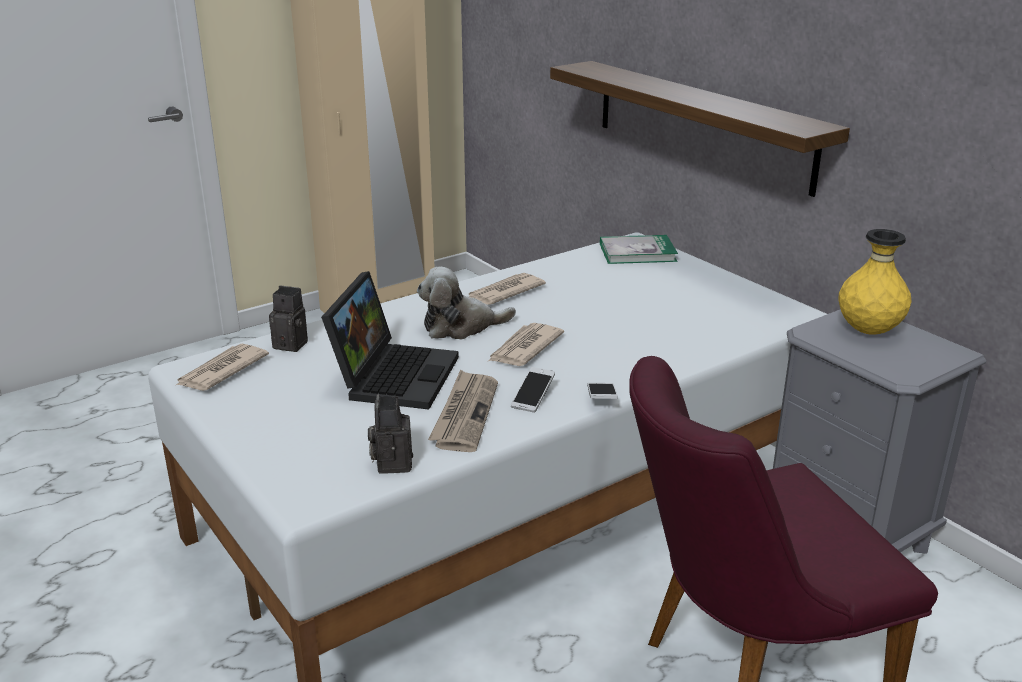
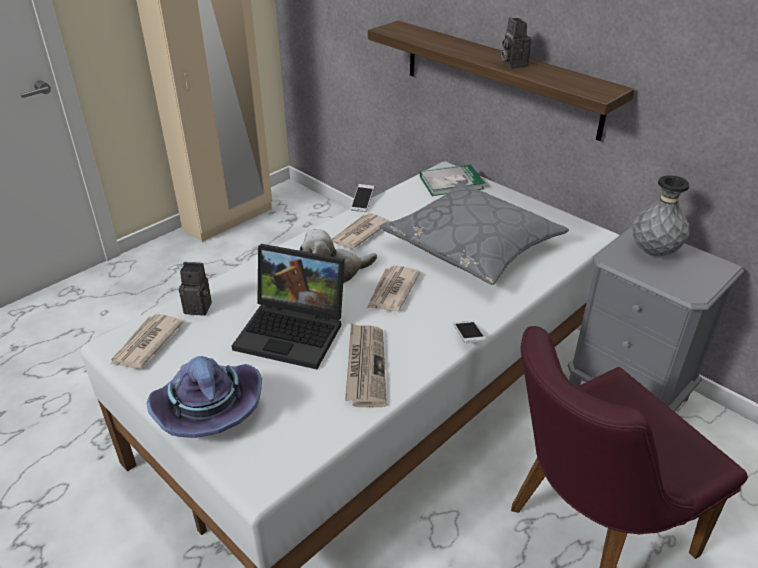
camera: 10 degrees left, 10 degrees up
(269, 433) = (207, 408): none -> purple hat
(392, 462) = (320, 426): camera -> camera (512, 64)
(394, 375) = (294, 331): laptop -> laptop turned 105 degrees clockwise
(533, 397) = (414, 342): phone -> phone (362, 203)
(640, 314) = (472, 245): none -> grey pillow
(868, 331) = (653, 252): yellow vase -> grey vase

